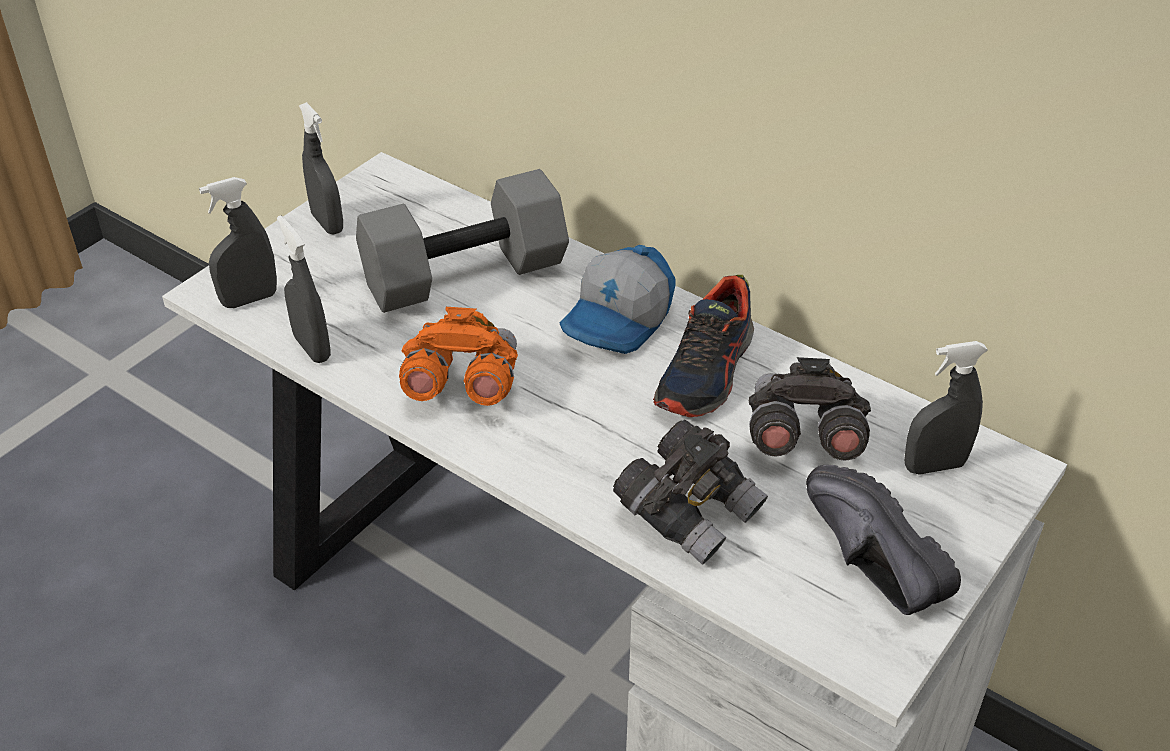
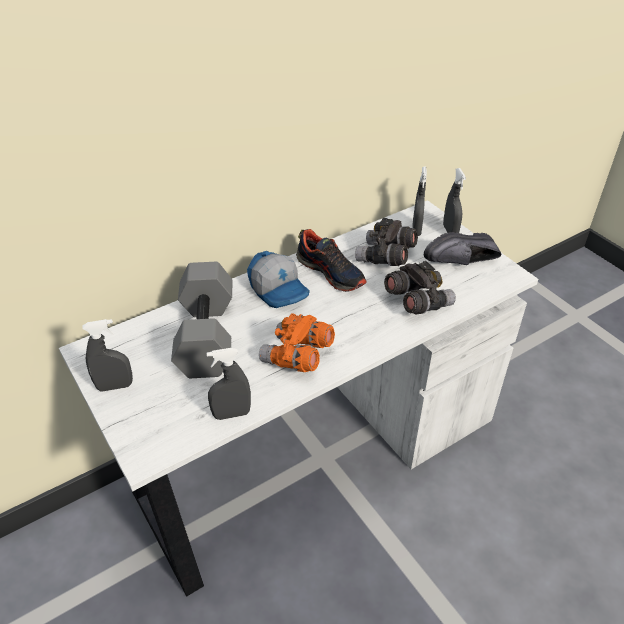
camera: 70 degrees left, 0 degrees up
(249, 299) = (166, 437): grey spray bottle -> grey spray bottle (450, 231)

